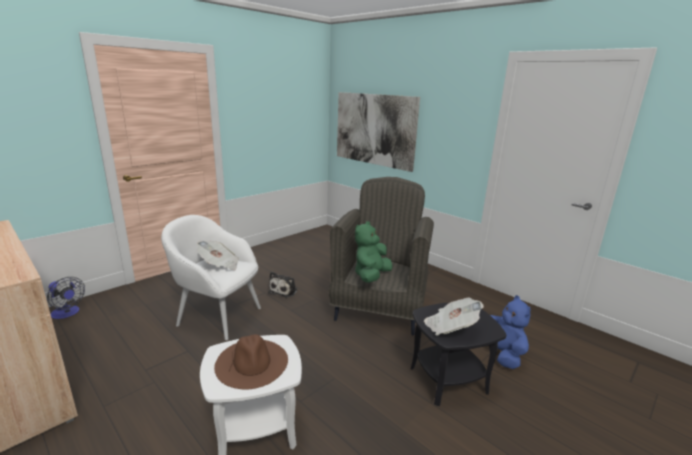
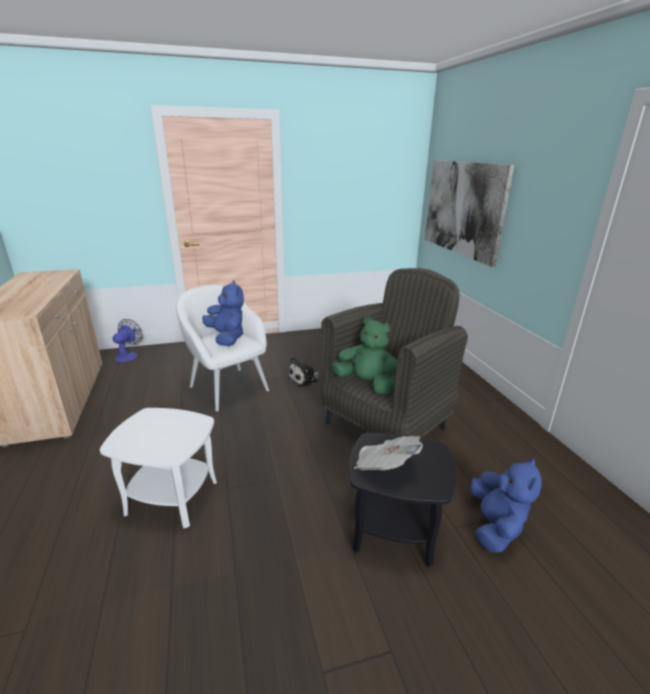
camera: 30 degrees right, 5 degrees up
(67, 313) = (129, 355): fan -> fan turned 135 degrees counterclockwise
(219, 265) = (227, 338): newspaper -> blue plush toy
(252, 362) = (160, 432): brown hat -> none
(371, 276) = (366, 384): green plush toy -> green plush toy turned 60 degrees clockwise

